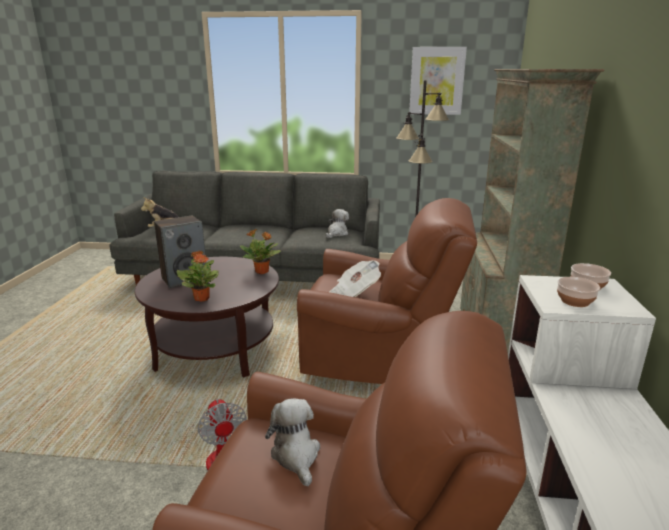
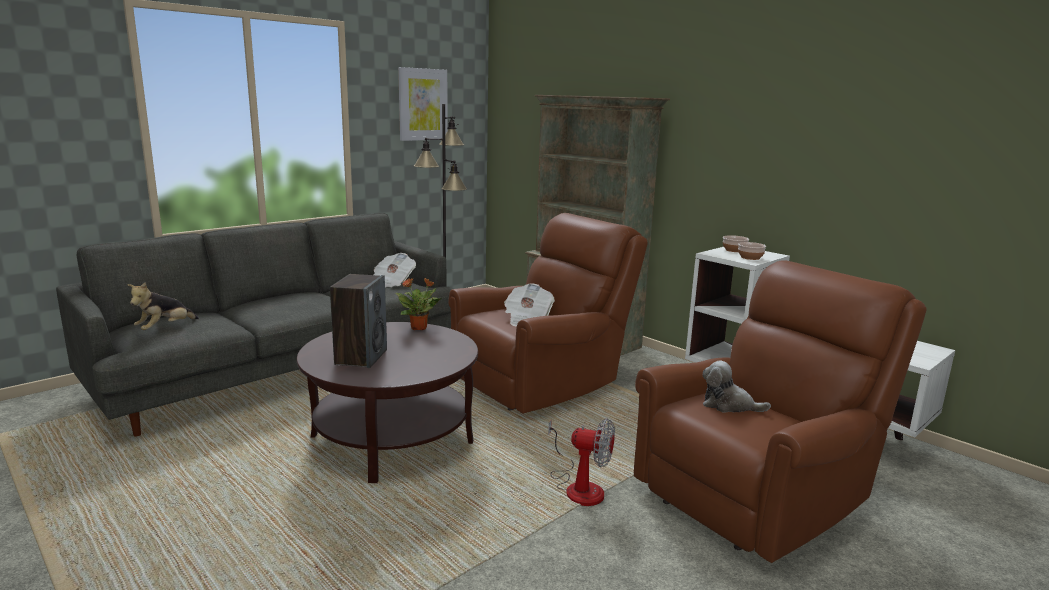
camera: 50 degrees left, 5 degrees down
(202, 298) = (428, 363): potted plant -> none
(337, 233) = (392, 283): plush toy -> newspaper

